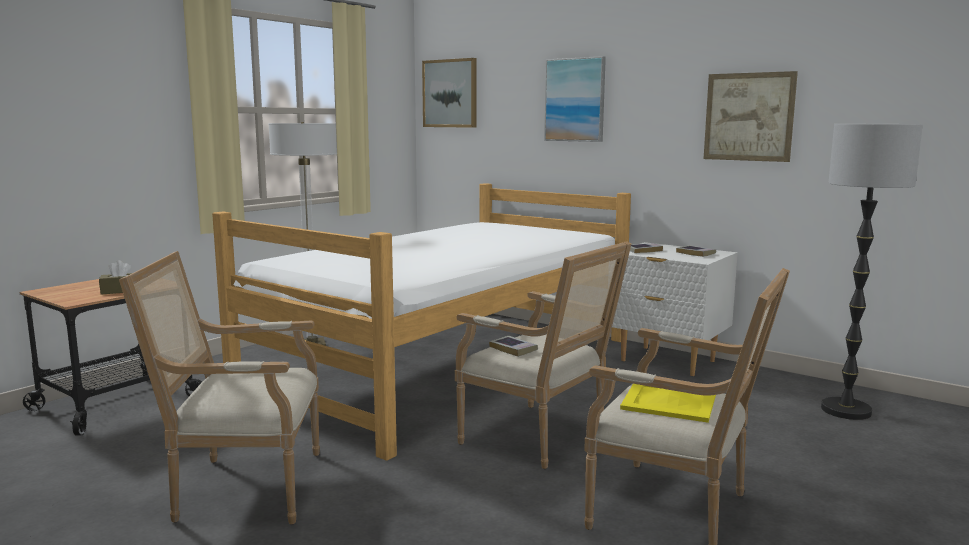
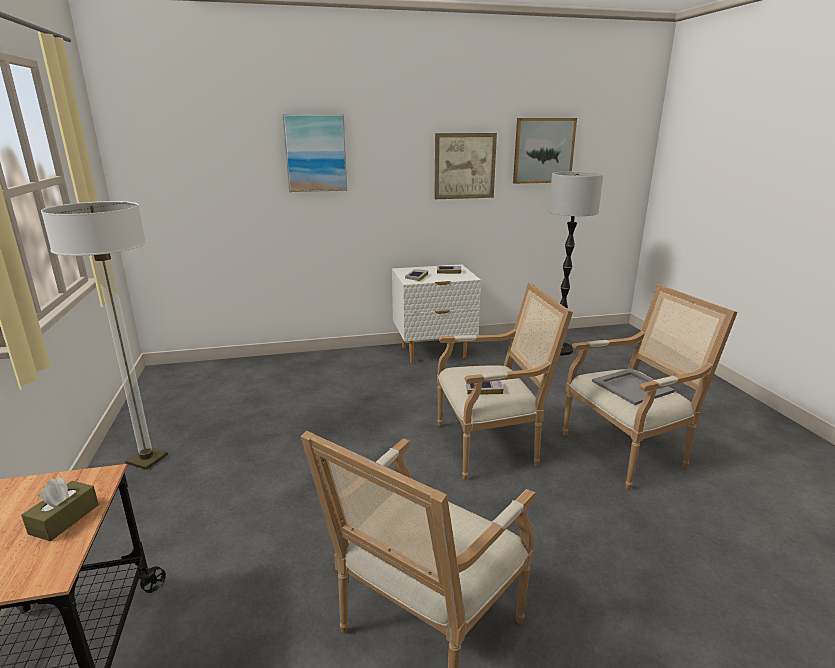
camera: 50 degrees left, 10 degrees up
(450, 93) = (157, 146): picture -> picture (543, 150)
(450, 366) = (319, 419): bed -> none
(668, 401) = (632, 387): yellow tray -> grey tray

